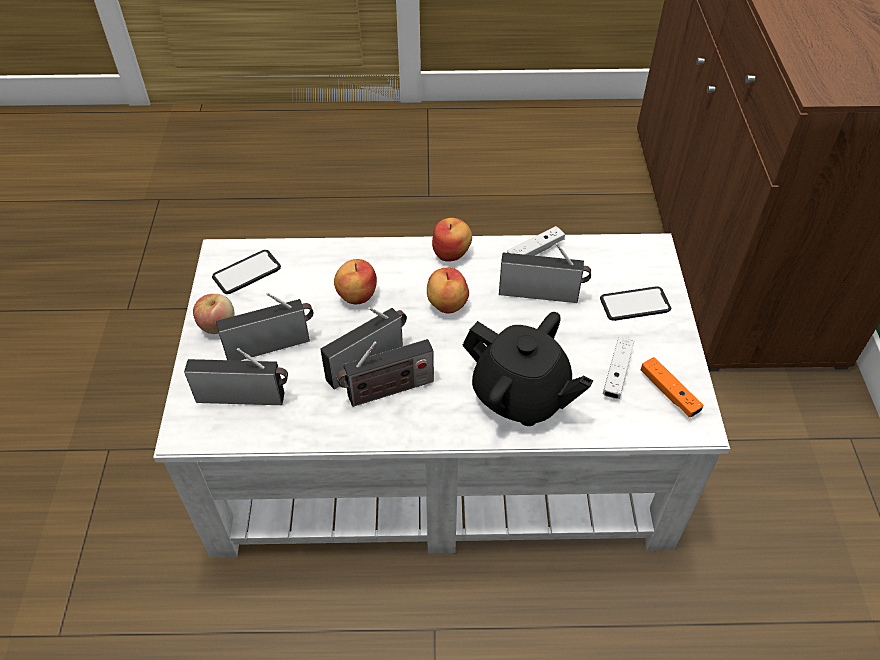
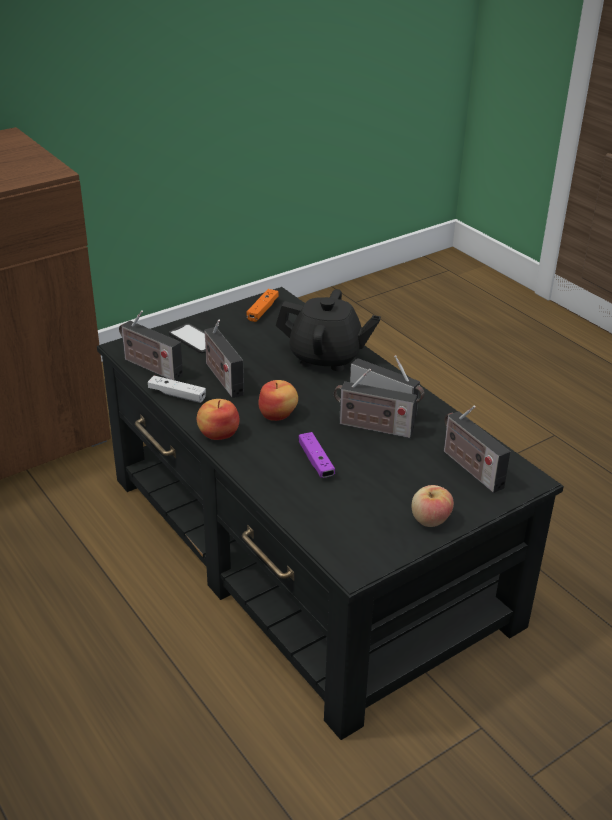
camera: 125 degrees left, 15 degrees down
(247, 272) = (359, 537): phone -> none
(272, 345) = (412, 479): radio -> radio (150, 367)
(357, 295) = (316, 461): apple -> purple game controller
(438, 445) = (305, 550): white coffee table -> black coffee table
(520, 395) = (326, 357): black teapot -> black teapot turned 105 degrees clockwise
(617, 373) = (267, 330): white game controller -> none

